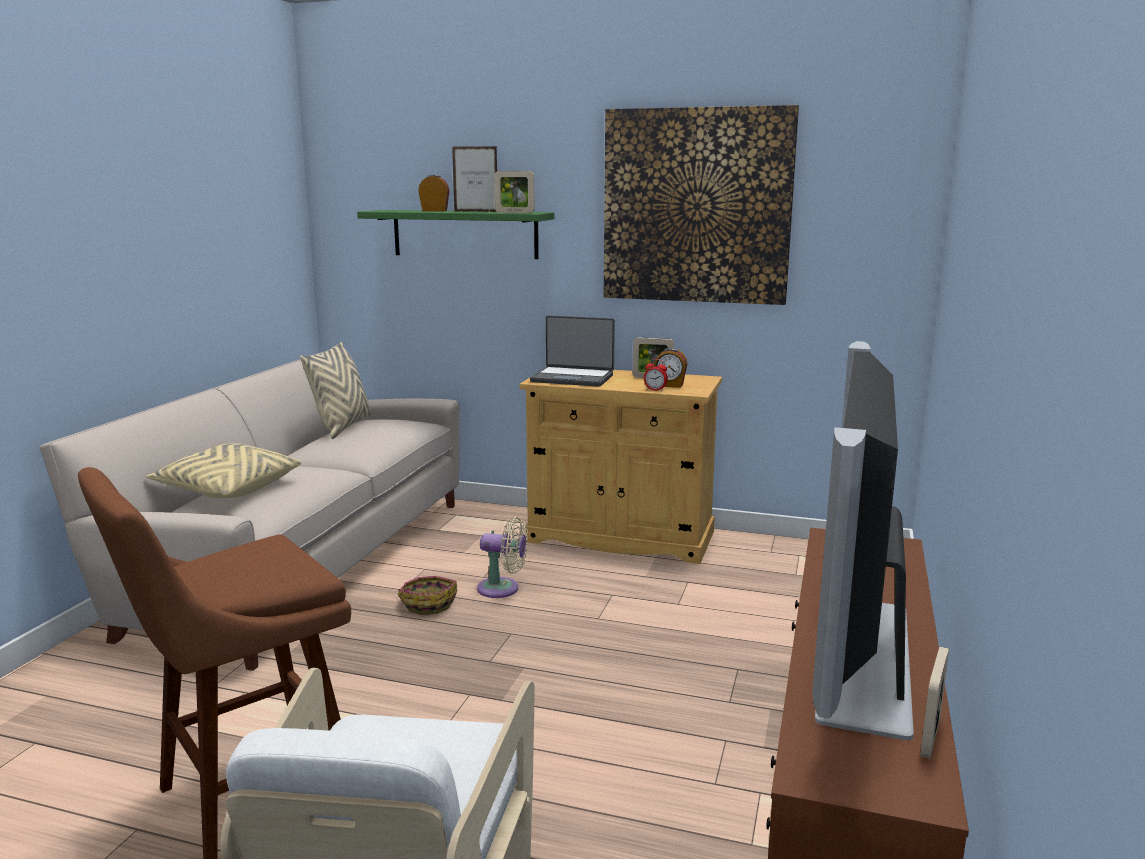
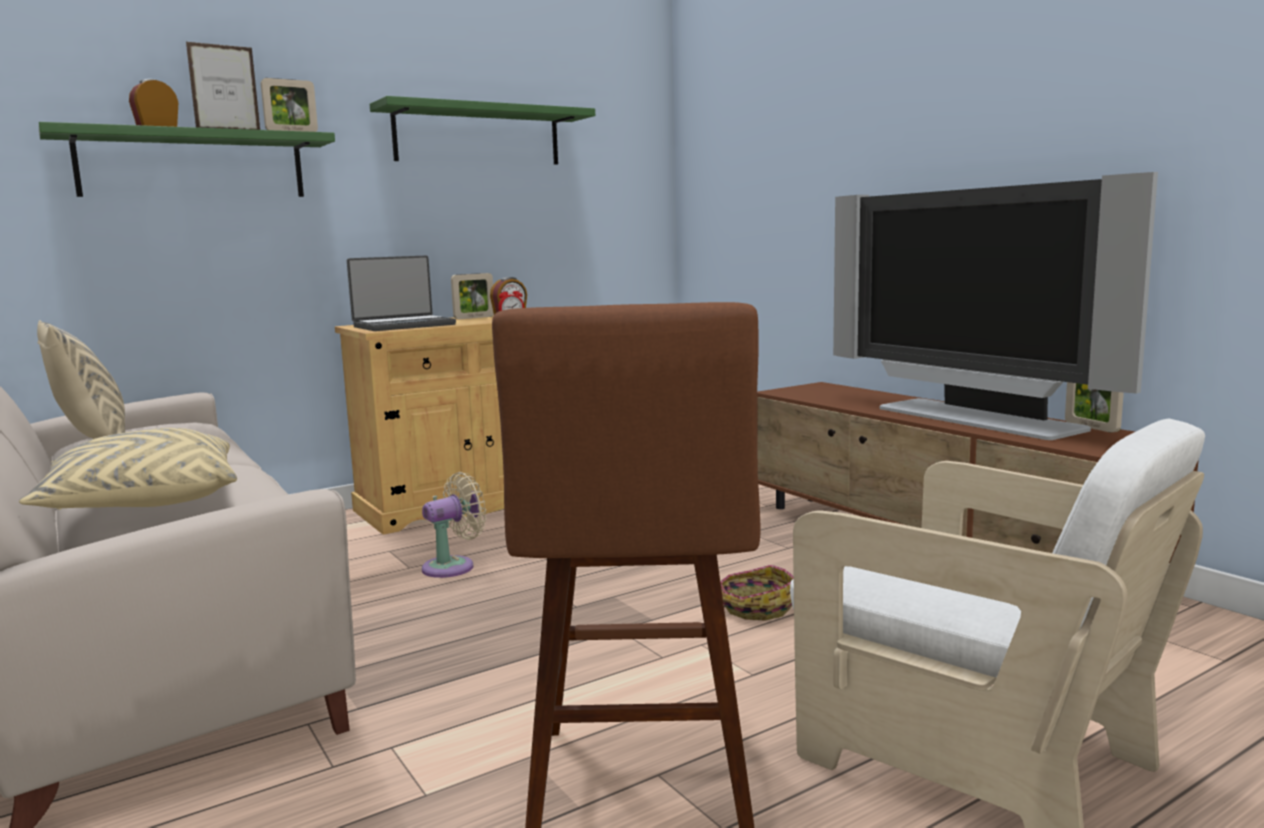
camera: 50 degrees left, 5 degrees down
(428, 603) = (406, 603): basket -> basket (755, 607)
(696, 206) = (478, 136): picture -> green shelf

